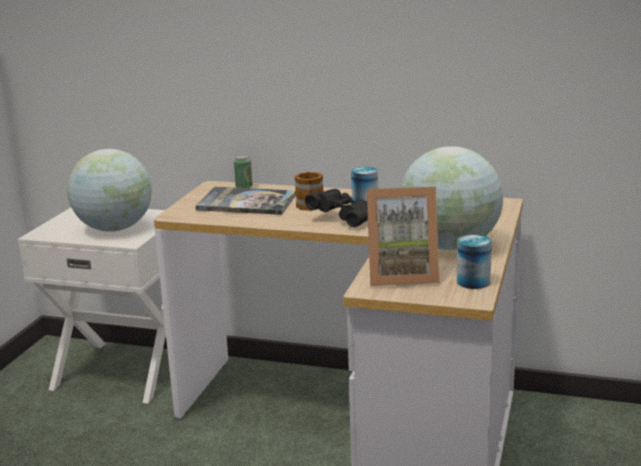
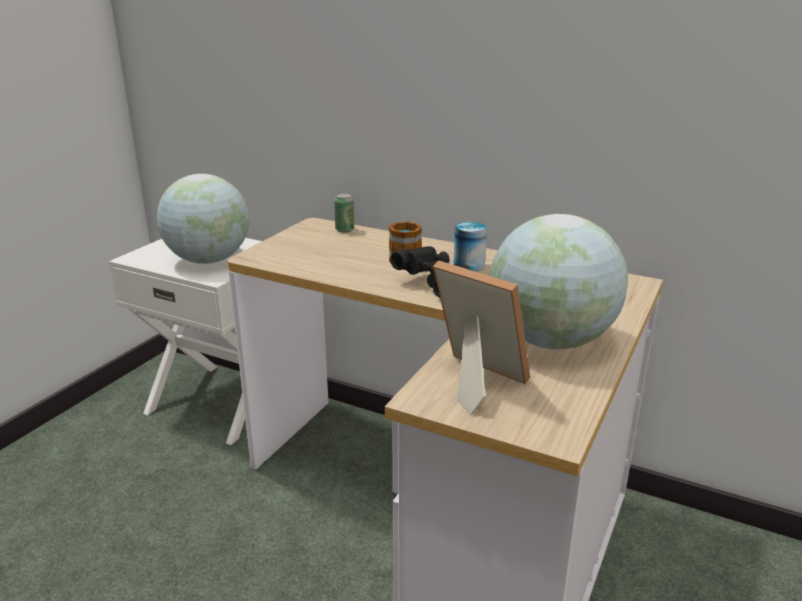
camera: 10 degrees right, 5 degrees up
(247, 202) = (338, 249): book -> none
(401, 275) = (473, 381): picture frame -> picture frame turned 150 degrees counterclockwise
(473, 282) = (565, 406): can -> none

